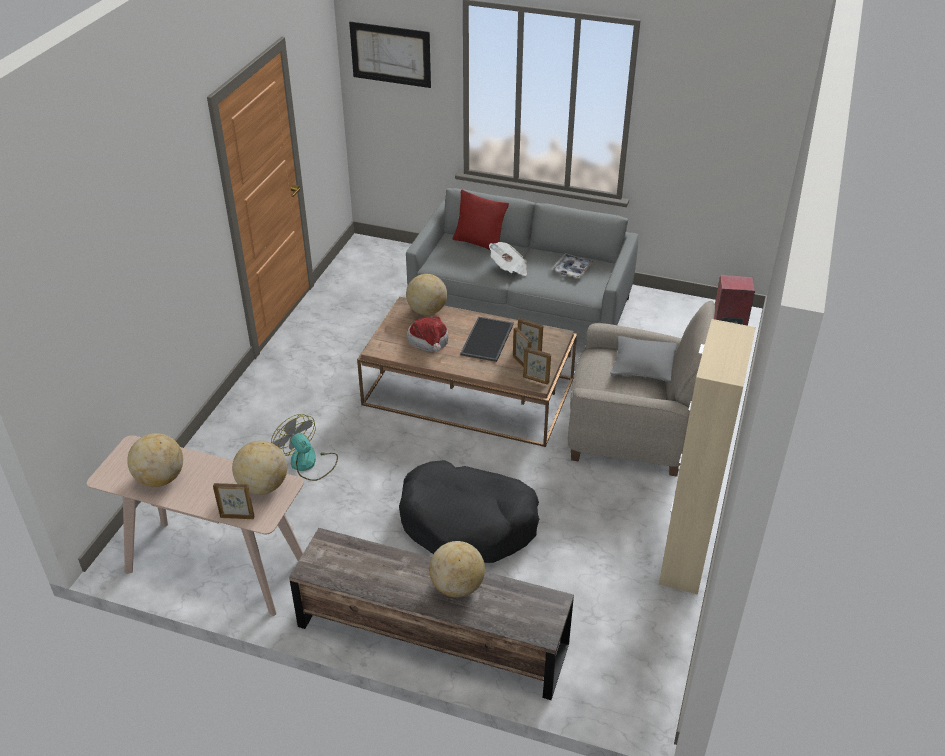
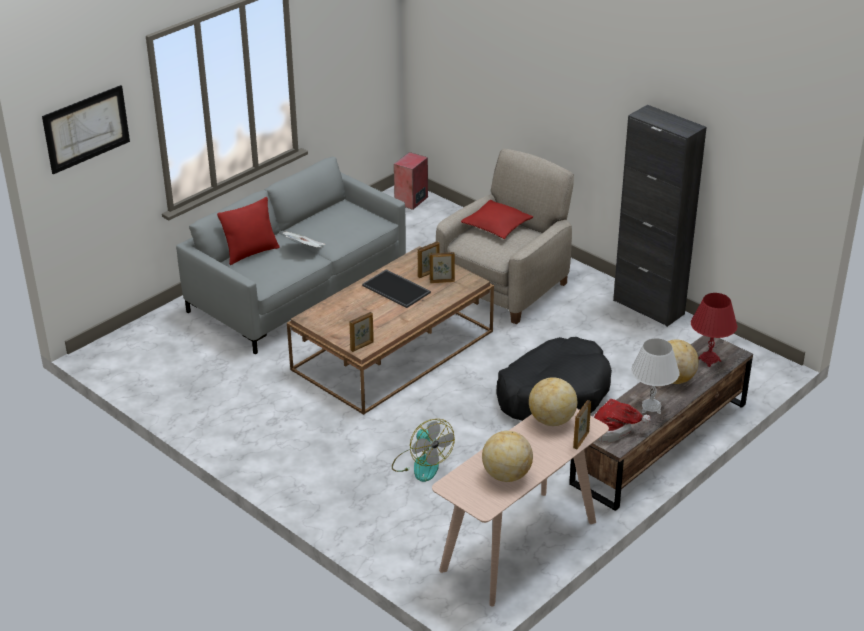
camera: 65 degrees left, 5 degrees down
(308, 463) = (421, 464): fan -> fan turned 105 degrees counterclockwise
(391, 580) = (651, 408): none -> white table lamp
(427, 311) = (327, 309): globe -> none
(429, 343) = (376, 319): hat -> hat (613, 430)
(515, 610) = (709, 360): none -> red table lamp
(535, 380) = (469, 281): picture frame -> picture frame (362, 346)
(572, 269) = (337, 219): tray -> none
(643, 366) = (496, 226): grey pillow -> red pillow
(685, 557) = (648, 307): beige cabinet -> black cabinet

